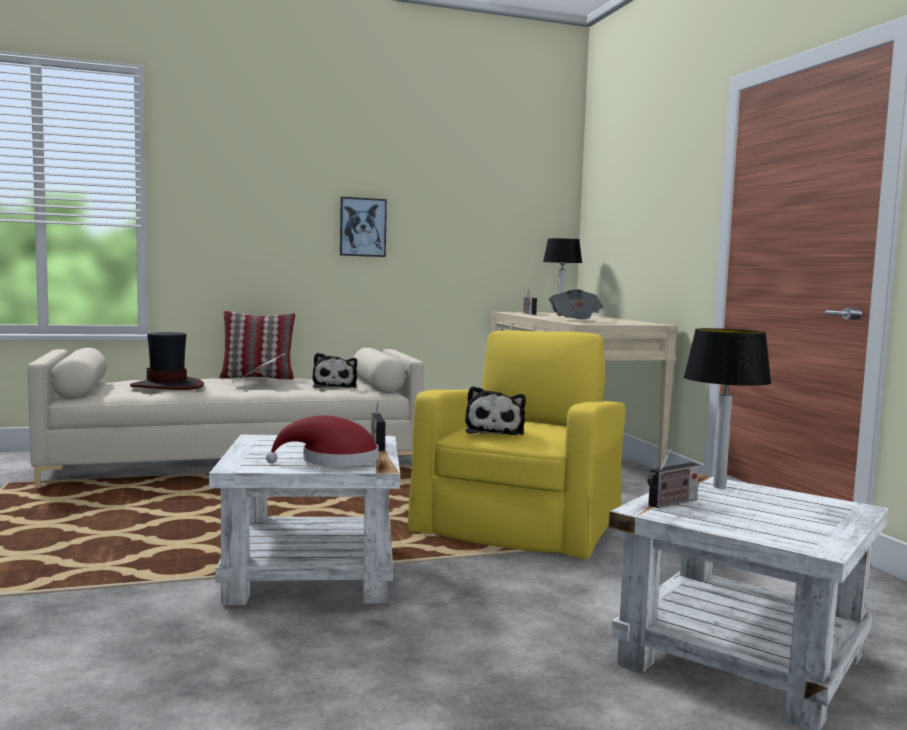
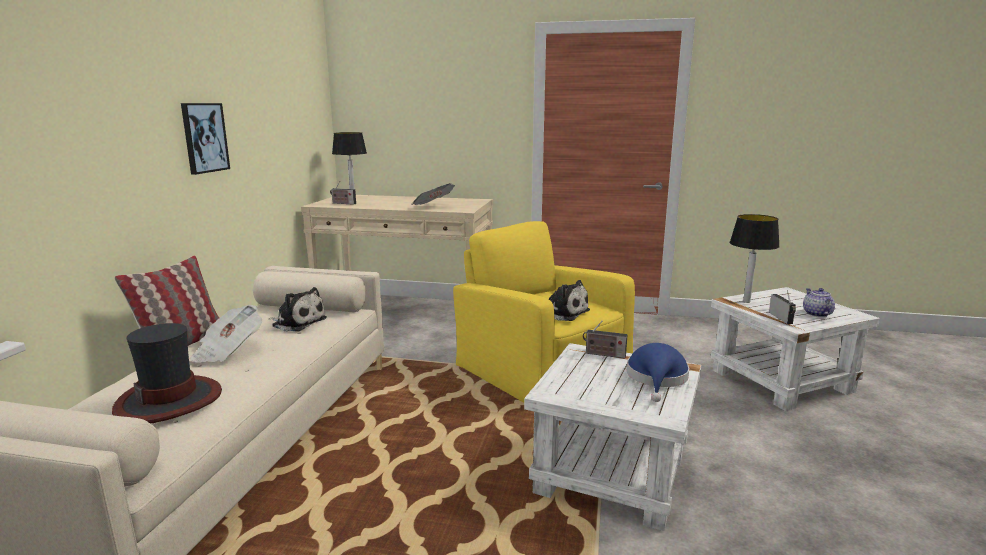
camera: 60 degrees left, 10 degrees up
(333, 461) = (657, 378): red hat -> blue hat
(751, 521) = (816, 313): none -> teapot

